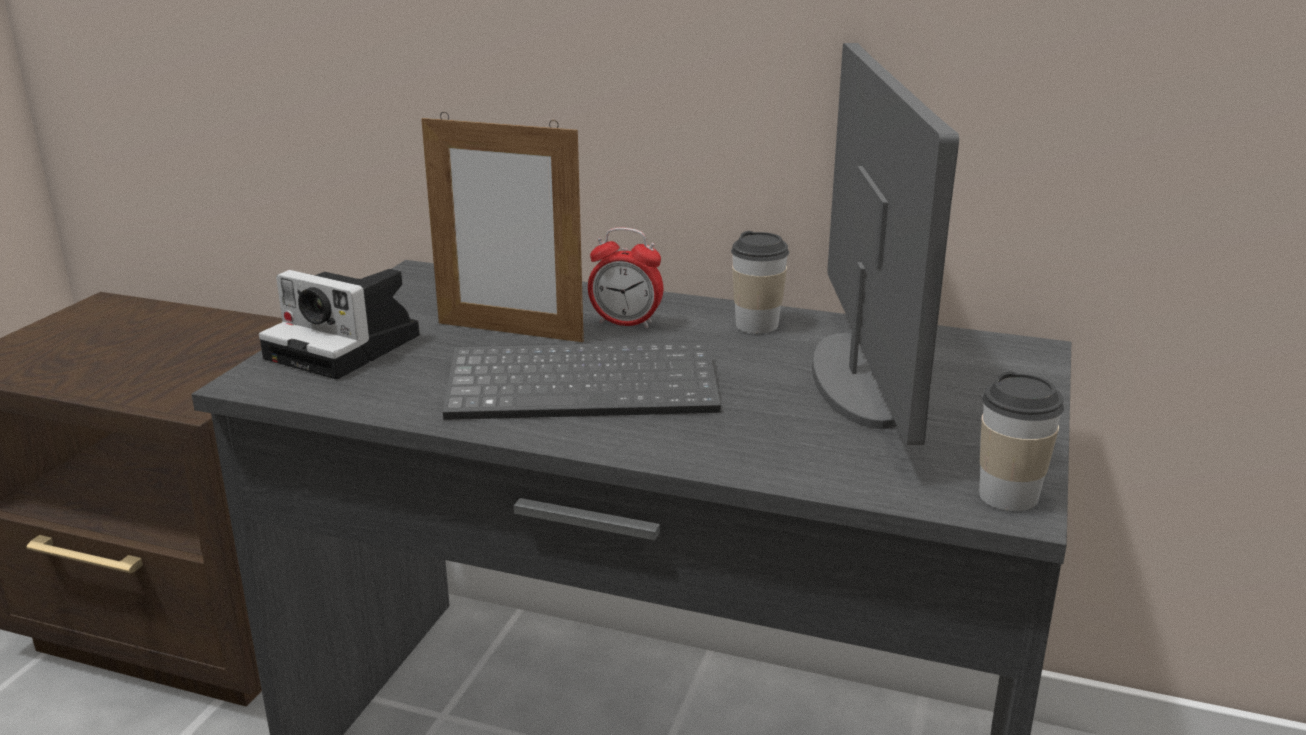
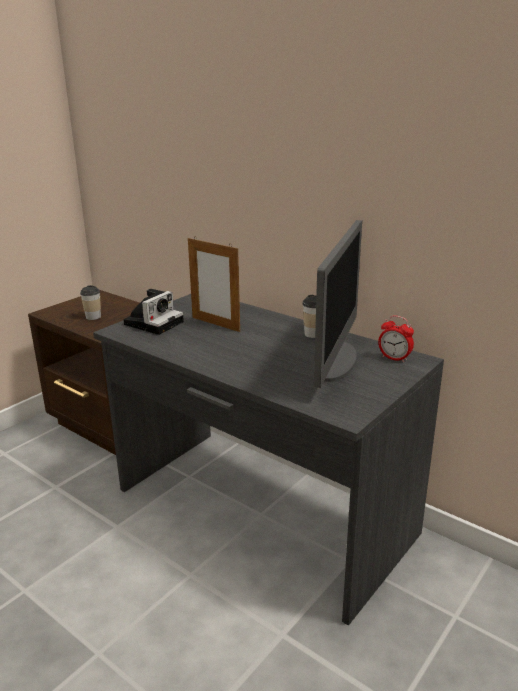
camera: 20 degrees right, 0 degrees up
(349, 347) = (154, 322): camera -> camera turned 105 degrees counterclockwise
(586, 385) = (227, 348): keyboard -> none
(626, 323) = (262, 326): alarm clock -> alarm clock (394, 358)
(1008, 496) = (351, 413): cup -> cup (93, 317)

